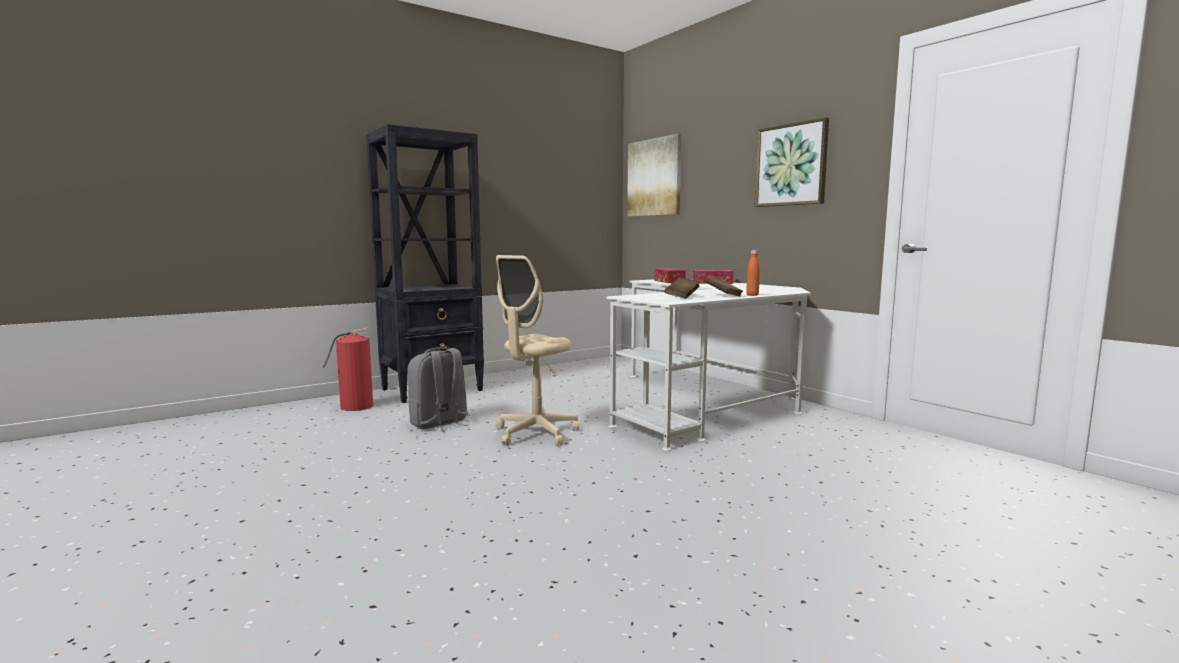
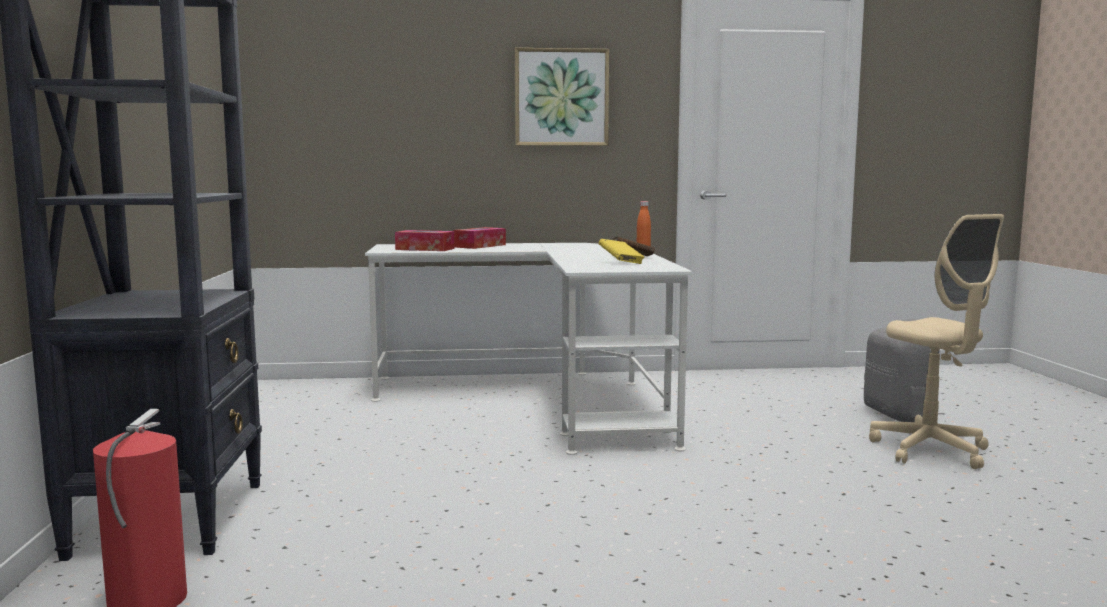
camera: 60 degrees left, 0 degrees up
(439, 424) = (401, 542): grey backpack -> grey backpack (900, 415)
(536, 433) = (544, 492): beige office chair -> beige office chair (930, 450)
(654, 177) = (310, 90): picture -> none
(682, 296) = (621, 262): brown book -> yellow book

